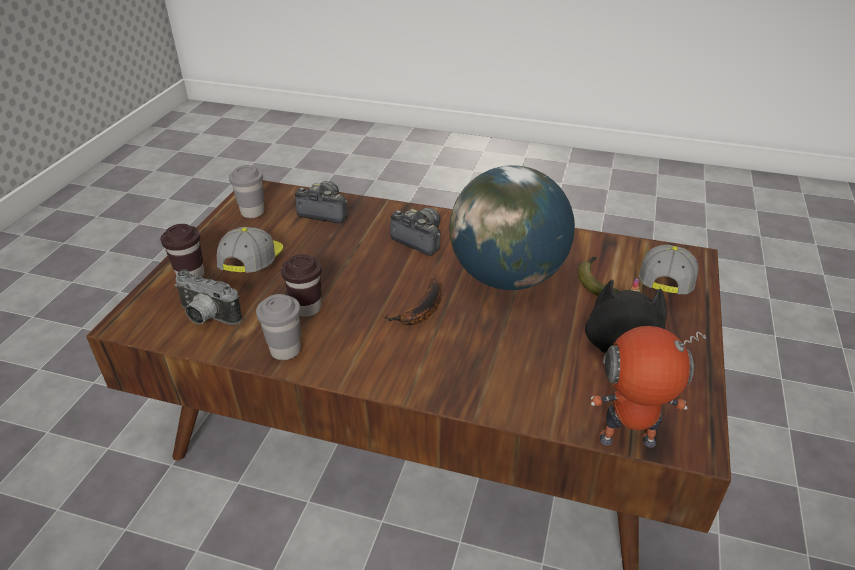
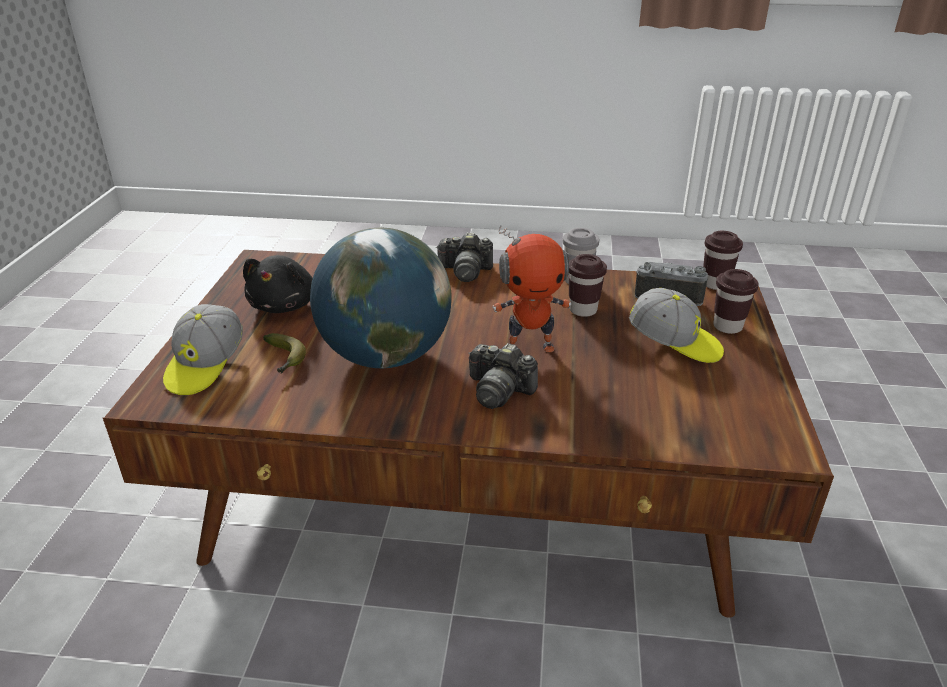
camera: 170 degrees right, 5 degrees down
(141, 328) = (715, 284): none -> brown cup
(252, 212) = (748, 408): grey cup -> none
(254, 264) = (674, 343): cap -> cap turned 60 degrees counterclockwise
(324, 212) = (649, 419): camera -> camera (465, 271)
(420, 312) = (472, 317): banana -> none
(627, 442) = (304, 257): toy robot -> toy robot (530, 347)

